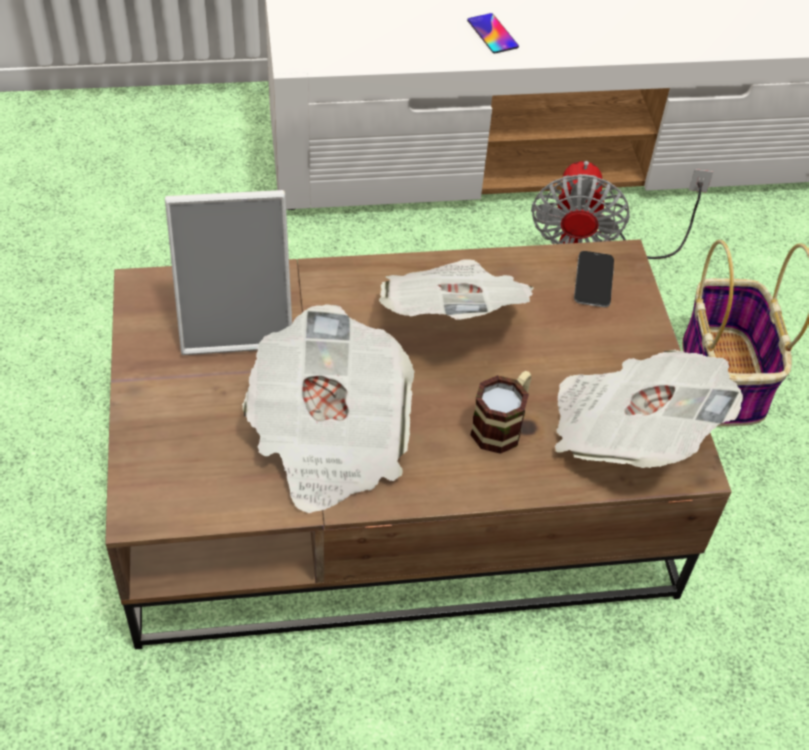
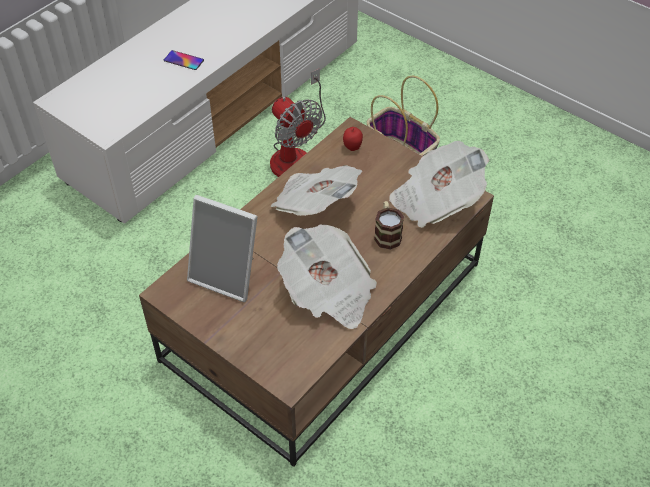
camera: 40 degrees left, 0 degrees up
(237, 322) = (228, 275): picture frame -> picture frame turned 75 degrees clockwise
(593, 280) = (352, 147): phone -> apple

